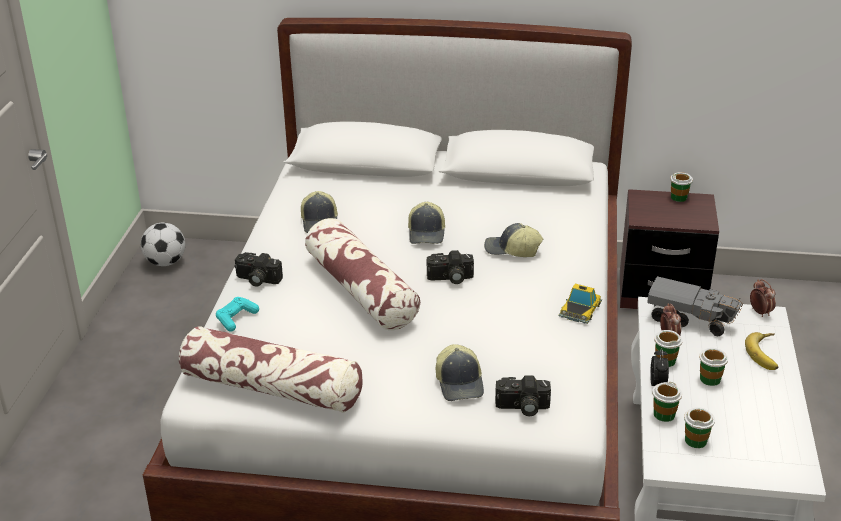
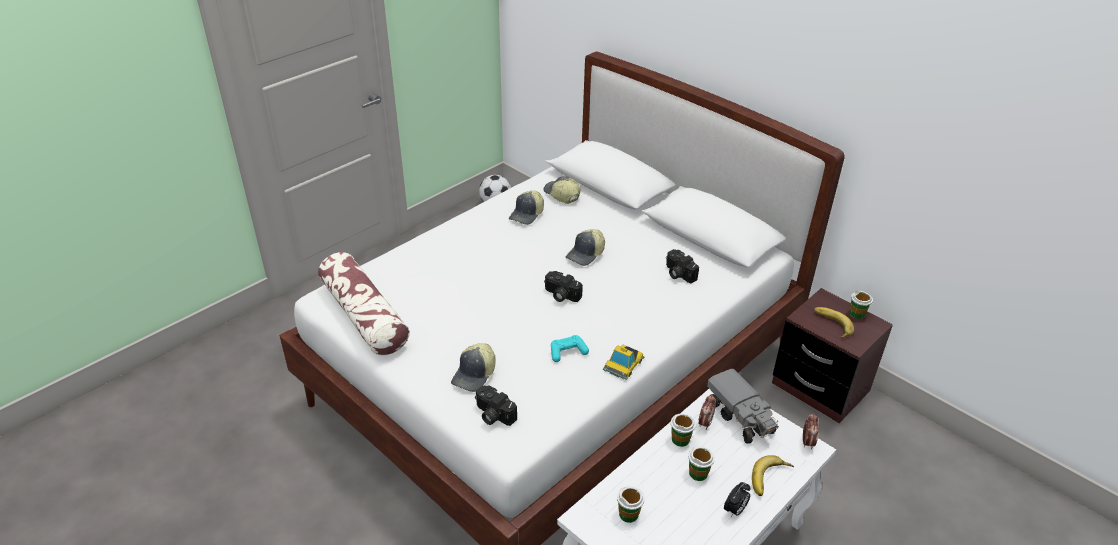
camera: 35 degrees right, 5 degrees up
(236, 318) = (399, 259): turquoise game controller -> turquoise game controller (567, 352)
(257, 280) = (441, 238): camera -> camera (678, 274)
(360, 290) = (494, 275): pillow -> none
(512, 250) = (630, 295): cap -> cap (561, 195)
(580, 309) = (623, 364): toy car -> toy car turned 150 degrees clockwise
(657, 384) = (653, 454): alarm clock -> alarm clock (735, 510)
(664, 414) = (629, 480): cup -> none
(670, 215) = (831, 325): none -> banana

